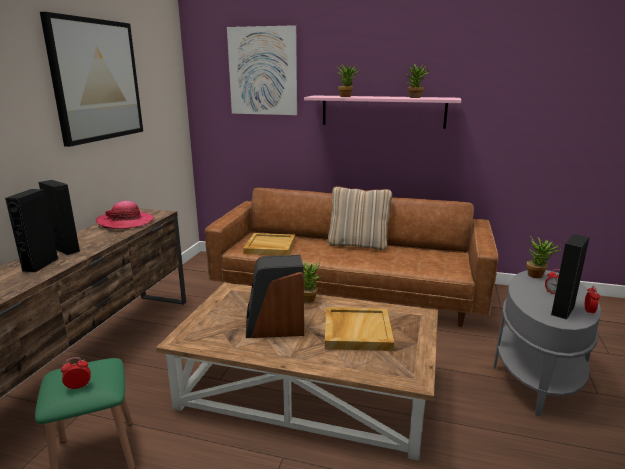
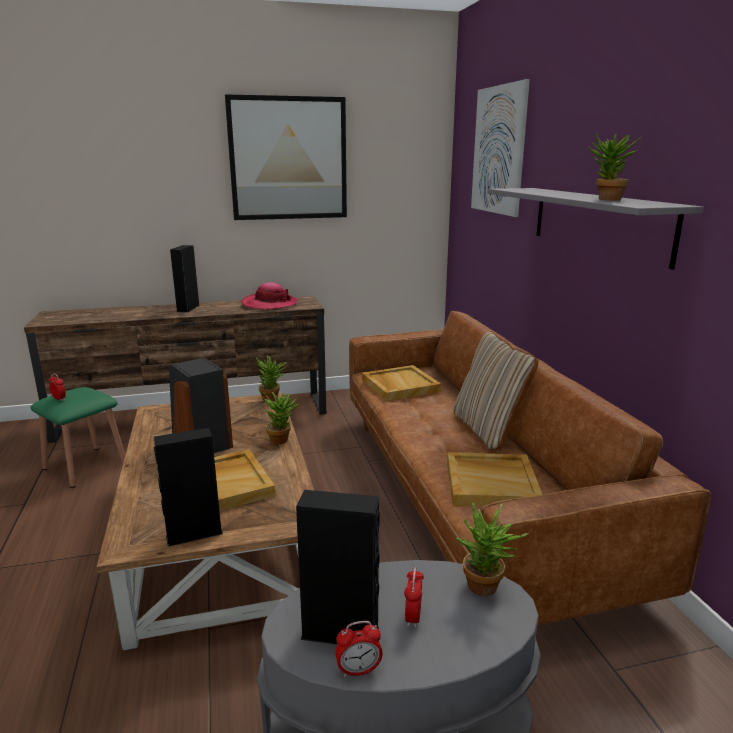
camera: 60 degrees right, 0 degrees up
(40, 265) = (151, 312): black speaker -> black speaker (194, 534)
(346, 96) = (540, 191): potted plant -> potted plant (273, 399)
(383, 111) = (598, 222): pink shelf -> grey shelf
(418, 260) = (492, 483): none -> beige tray

